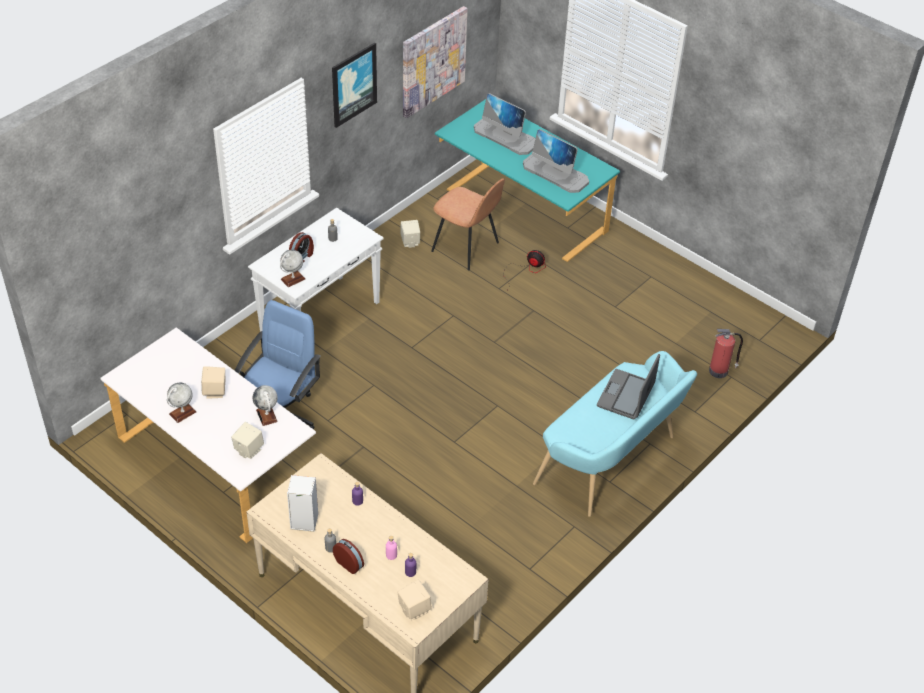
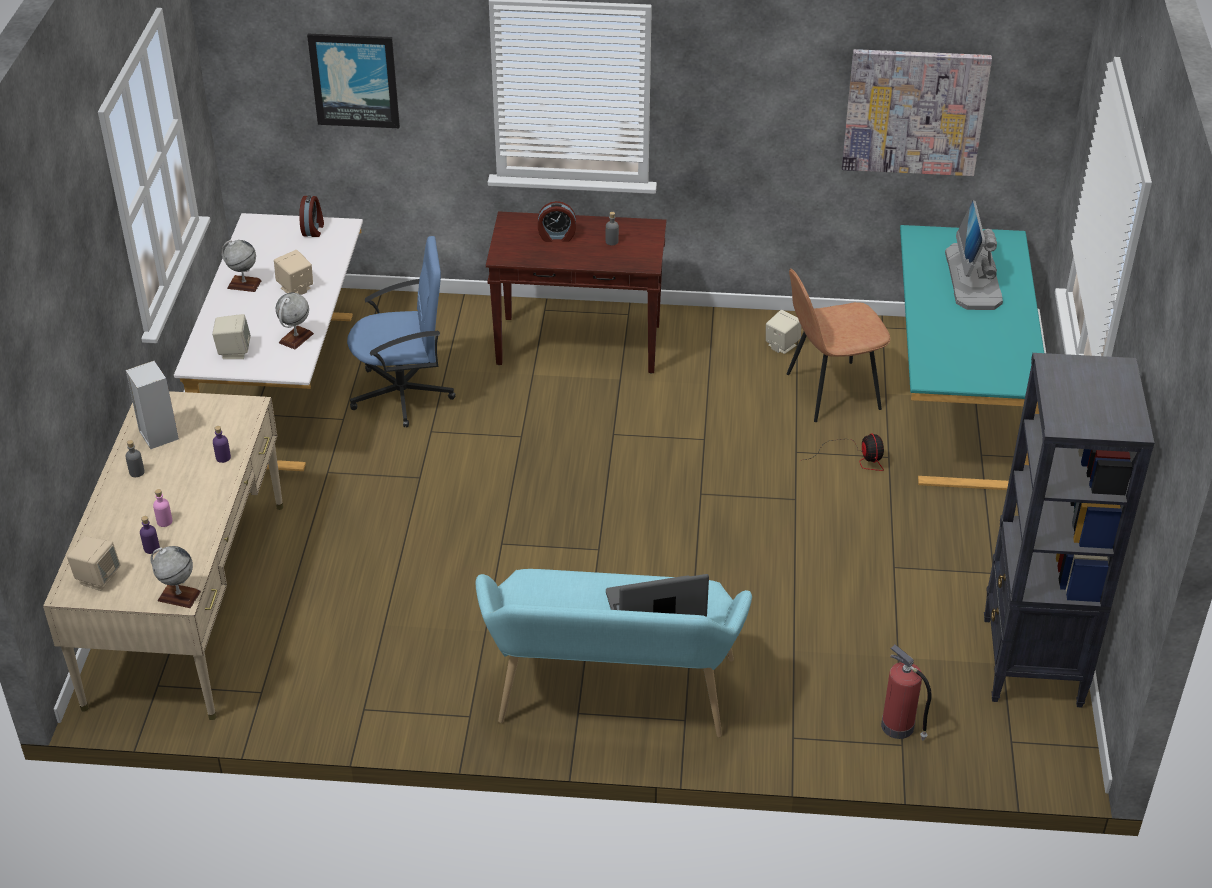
camera: 55 degrees right, 5 degrees down
(293, 279) = (513, 248): globe -> globe (179, 596)
(320, 317) = (580, 345): white console table -> brown console table
(349, 563) = (126, 496): alarm clock -> alarm clock (313, 229)
(353, 84) = (747, 65): picture -> picture (354, 80)
(466, 248) = (830, 392): brown chair -> brown chair turned 75 degrees clockwise
(556, 173) = (964, 348): monitor -> none
(718, 302) = (1031, 663): none -> black bookcase

